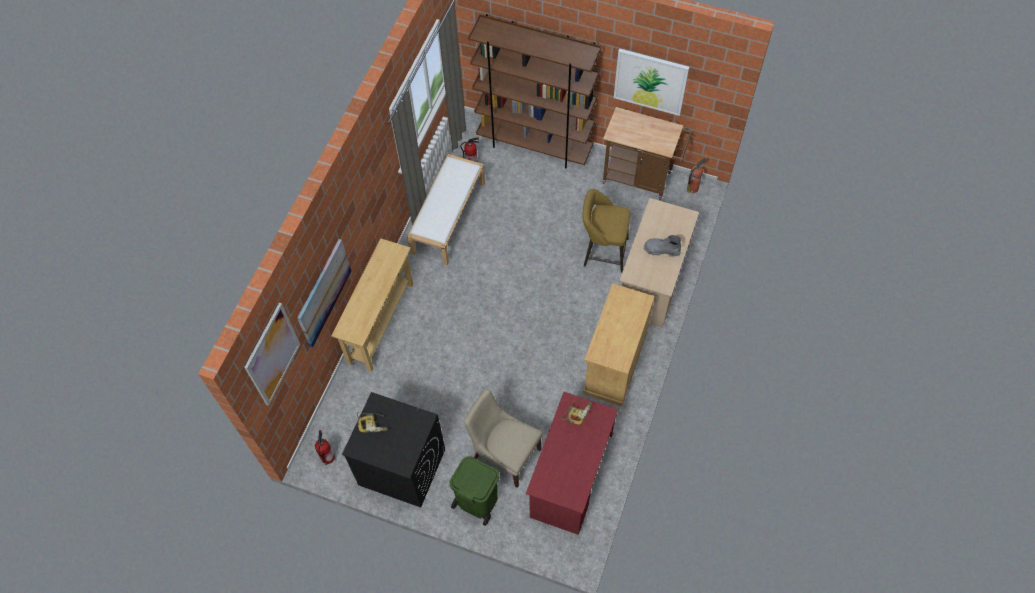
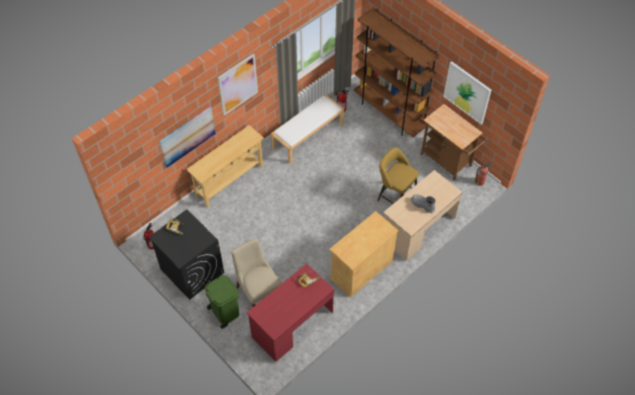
camera: 25 degrees right, 5 degrees down
(272, 354) = (131, 154): picture -> picture (238, 84)

